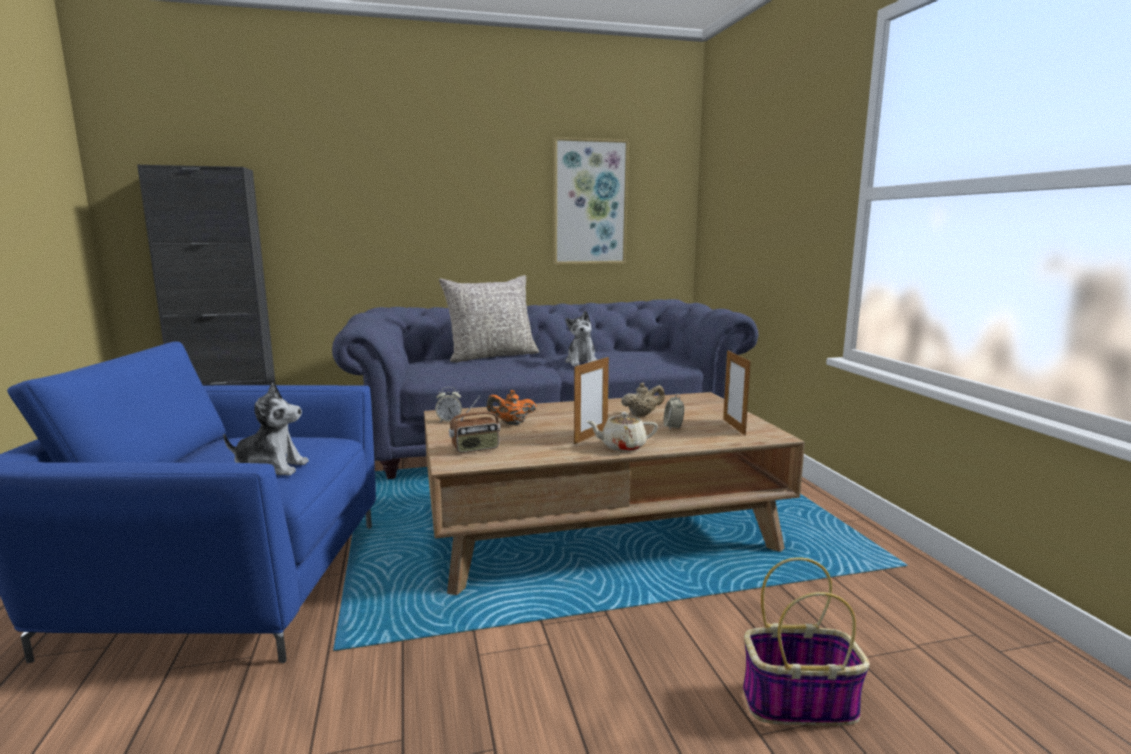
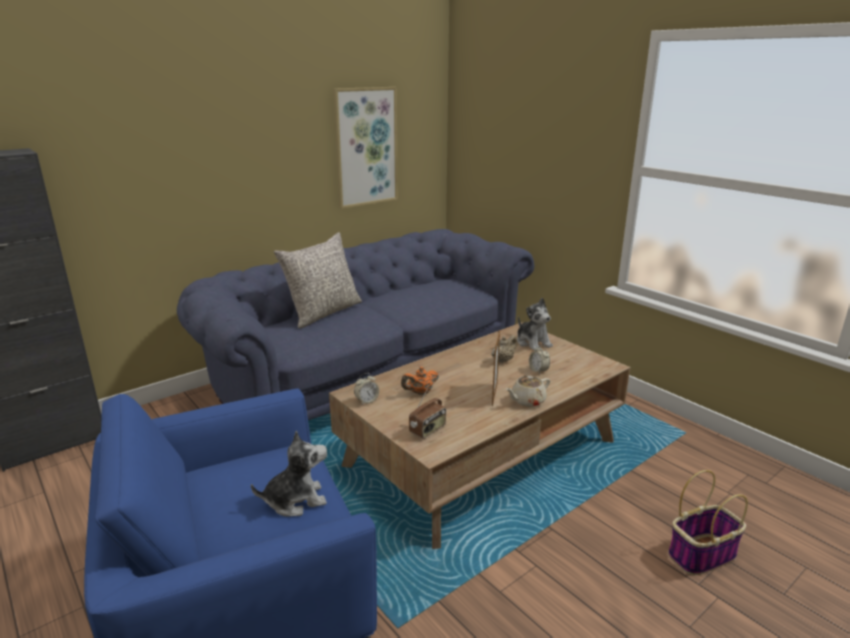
camera: 25 degrees left, 10 degrees up
(581, 362) = (406, 307): plush toy -> plush toy (533, 342)
(734, 427) = (575, 361): picture frame -> none

